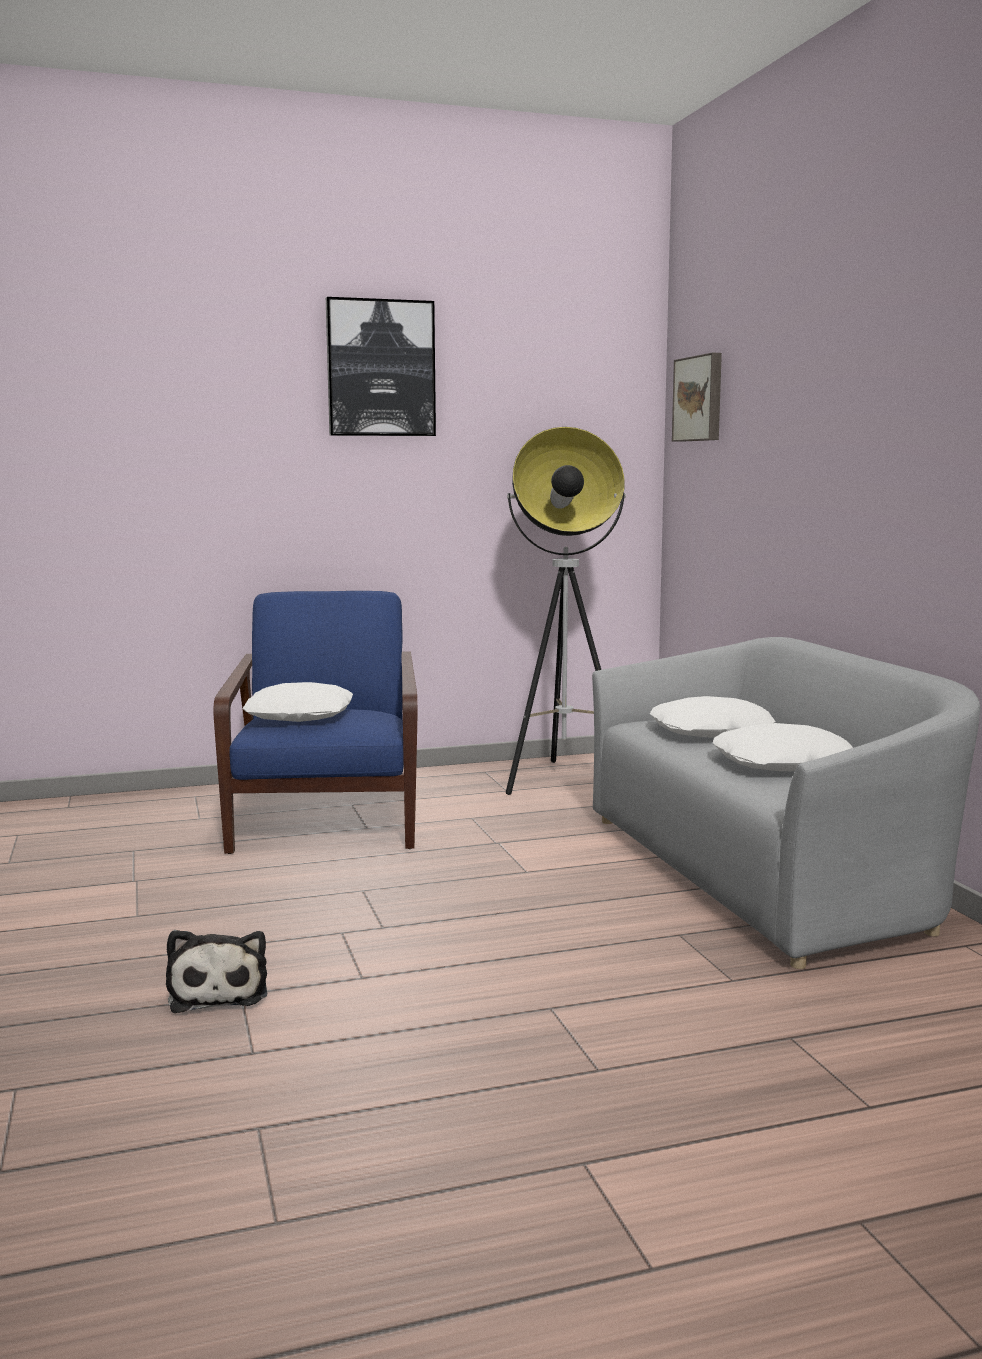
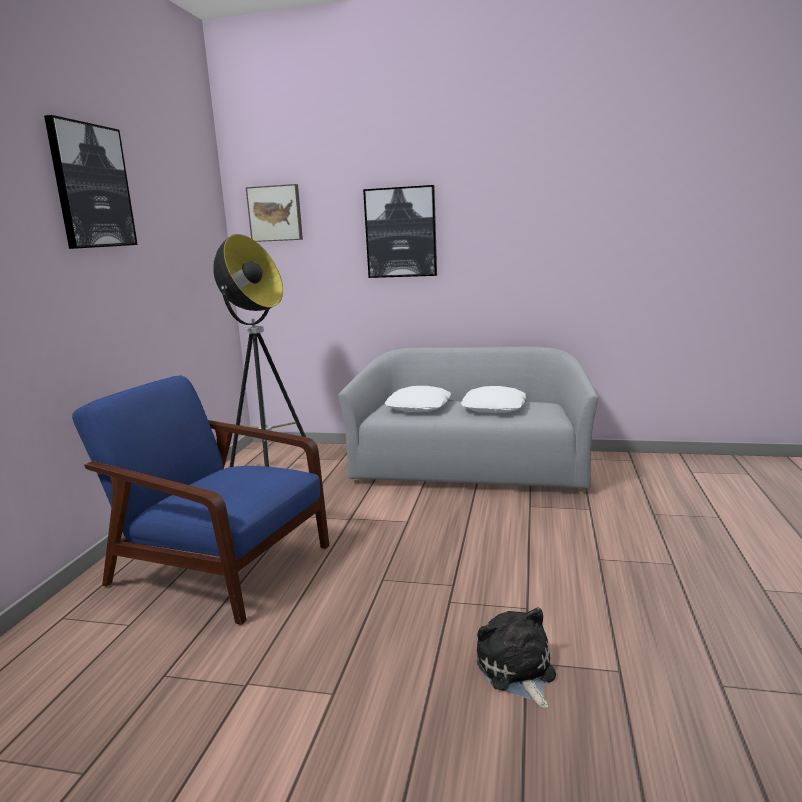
camera: 60 degrees left, 5 degrees up
(218, 992) = (517, 671): plush toy -> plush toy turned 120 degrees counterclockwise
(301, 715) = (225, 489): white pillow -> none
(809, 432) = (401, 232): none -> picture

